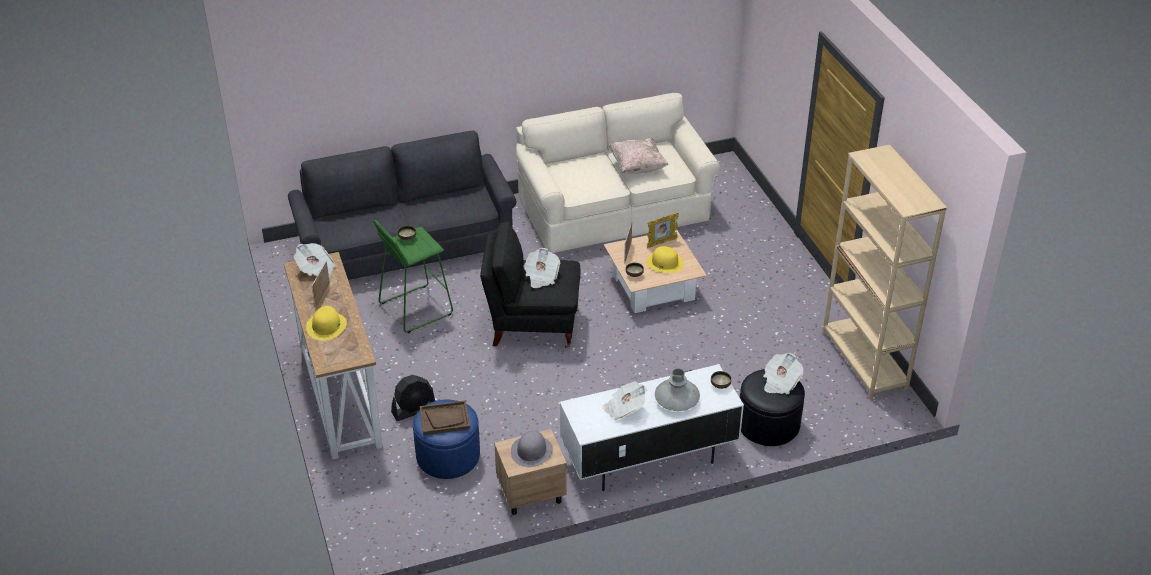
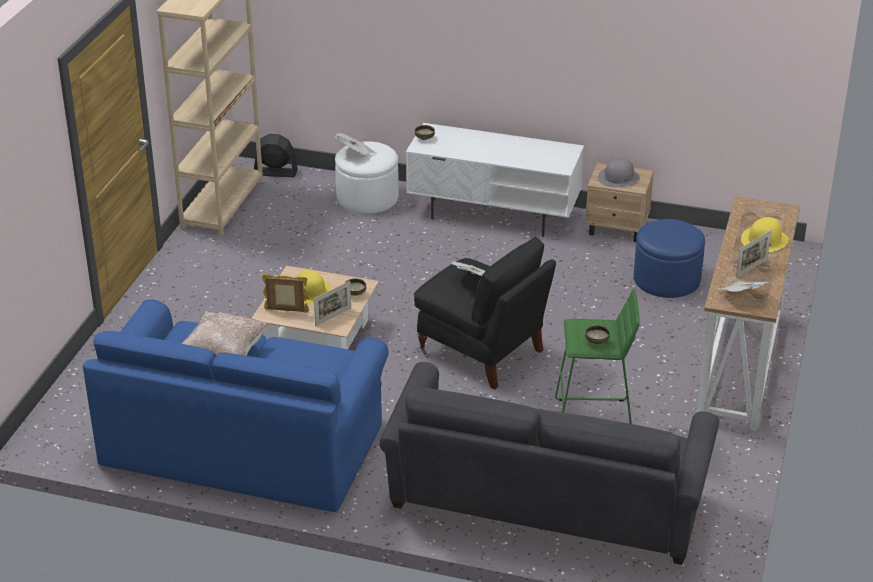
camera: 145 degrees left, 5 degrees down
(414, 409) = (671, 326): black fan -> black fan (275, 172)
(445, 419) = (671, 232): brown tray -> none
(614, 208) = (242, 441): beige sofa -> blue sofa
(624, 409) = (522, 152): newspaper -> none
(676, 400) = (473, 142): grey vase -> none
(768, 424) = (367, 197): black ottoman -> white ottoman

